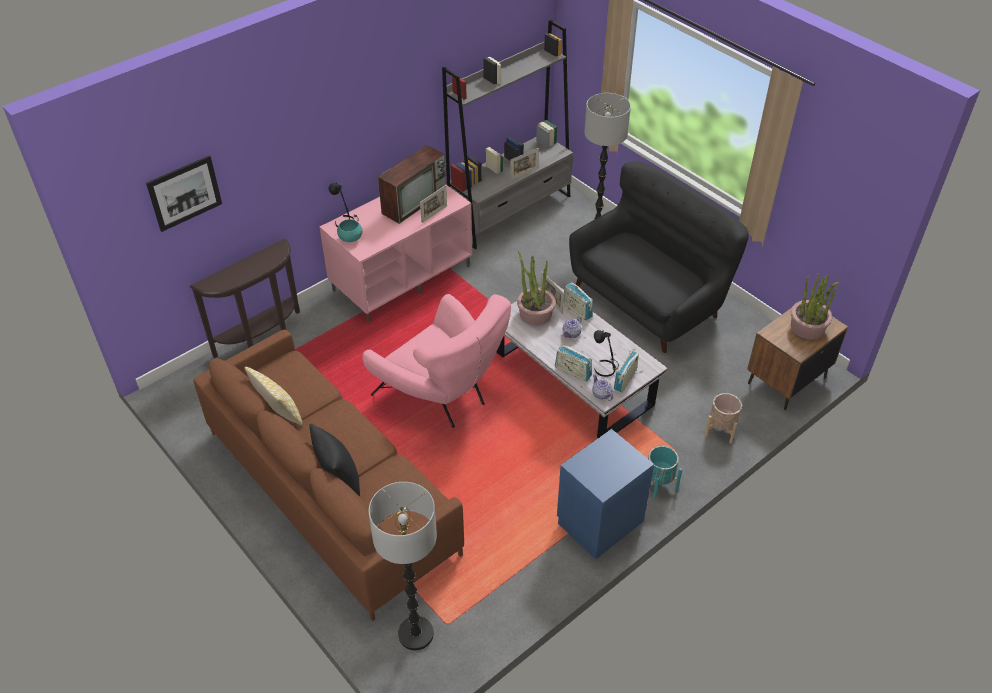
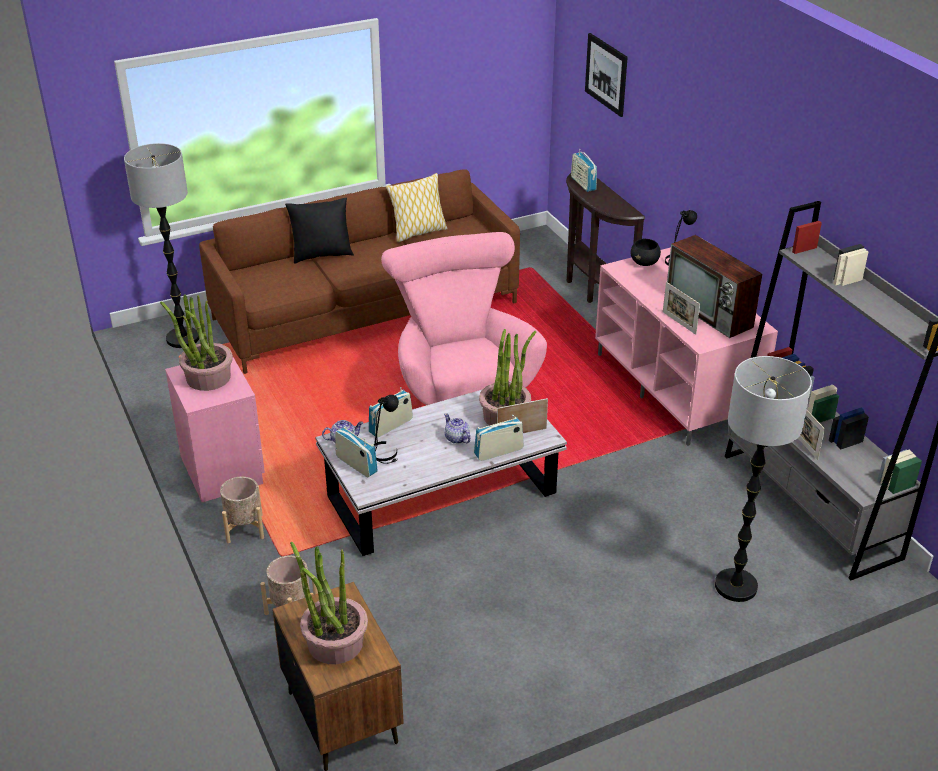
camera: 105 degrees right, 10 degrees down
(228, 280) = (583, 183): none -> radio
(350, 238) = (645, 263): turquoise bowl -> black bowl
(443, 395) = (460, 392): pink armchair -> pink armchair turned 105 degrees clockwise
(599, 521) = (223, 470): blue nightstand -> pink nightstand
(603, 467) = (208, 378): none -> potted plant
(648, 299) = (573, 609): black sofa -> none
(658, 483) = (244, 529): turquoise planter -> beige planter

